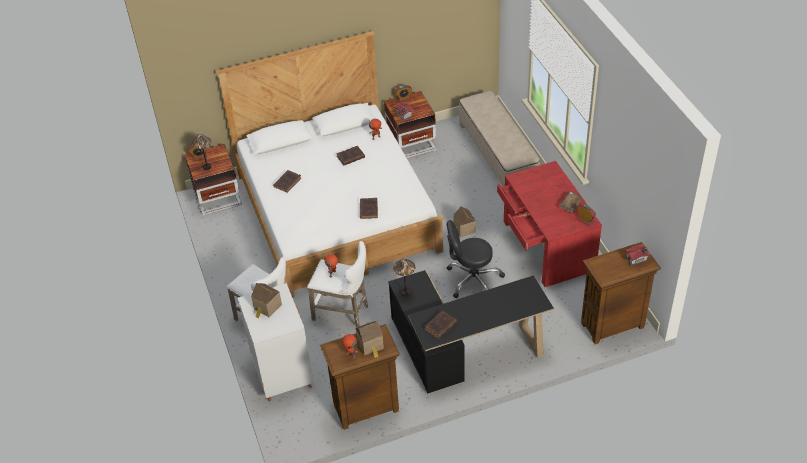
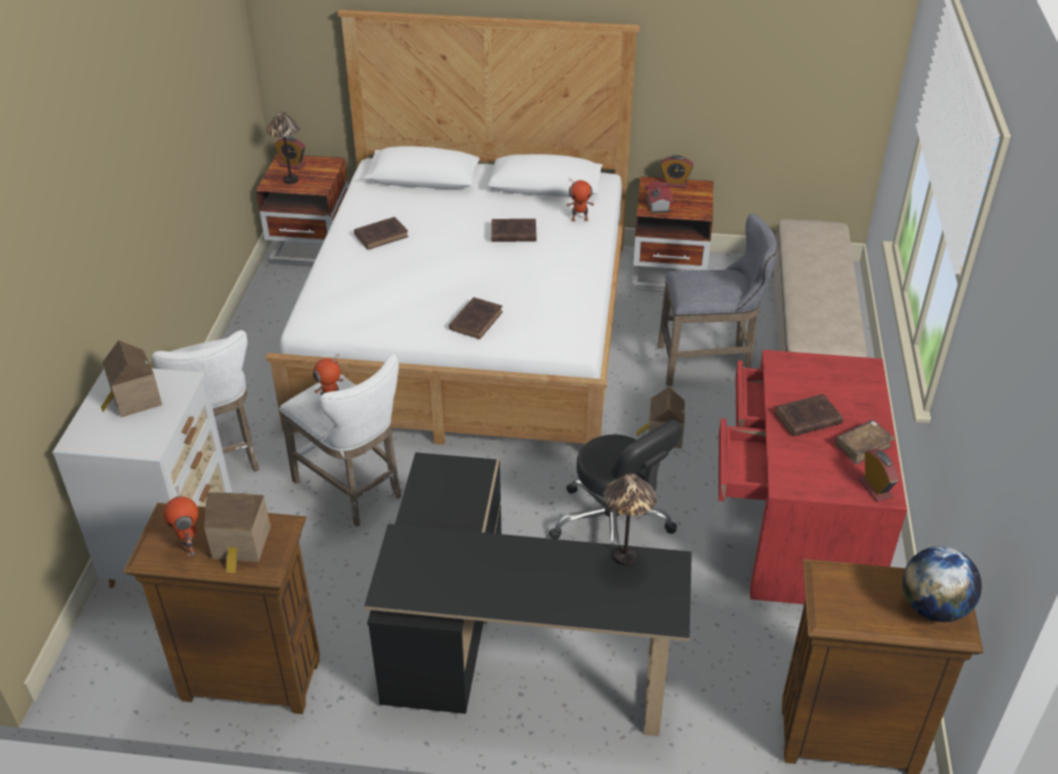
camera: 25 degrees right, 5 degrees down
(405, 293) = (428, 485): table lamp -> table lamp (624, 557)
(440, 326) = (428, 573): brown book -> brown book (806, 419)
(462, 186) = (709, 364): none -> grey stool
(471, 280) = (615, 527): black office chair -> black office chair turned 150 degrees counterclockwise
(637, 259) = (933, 608): toy house -> globe

